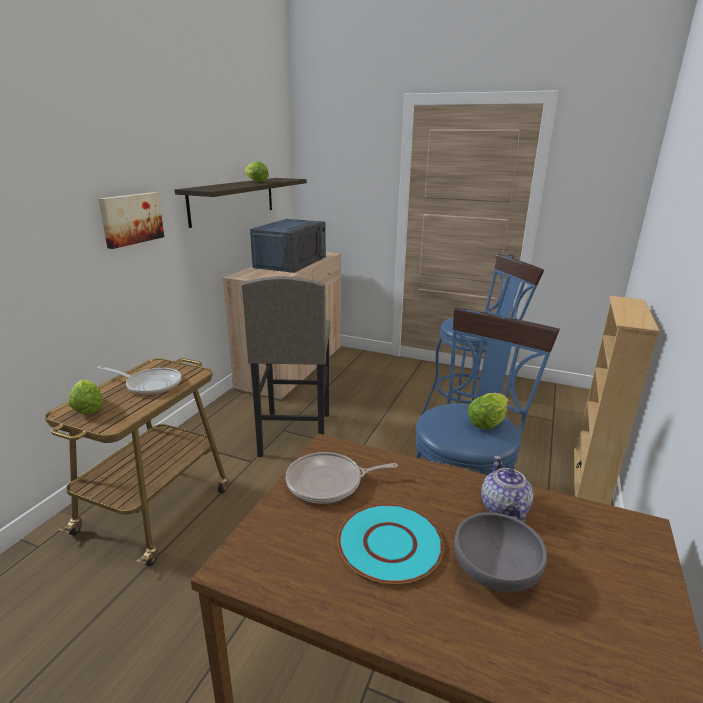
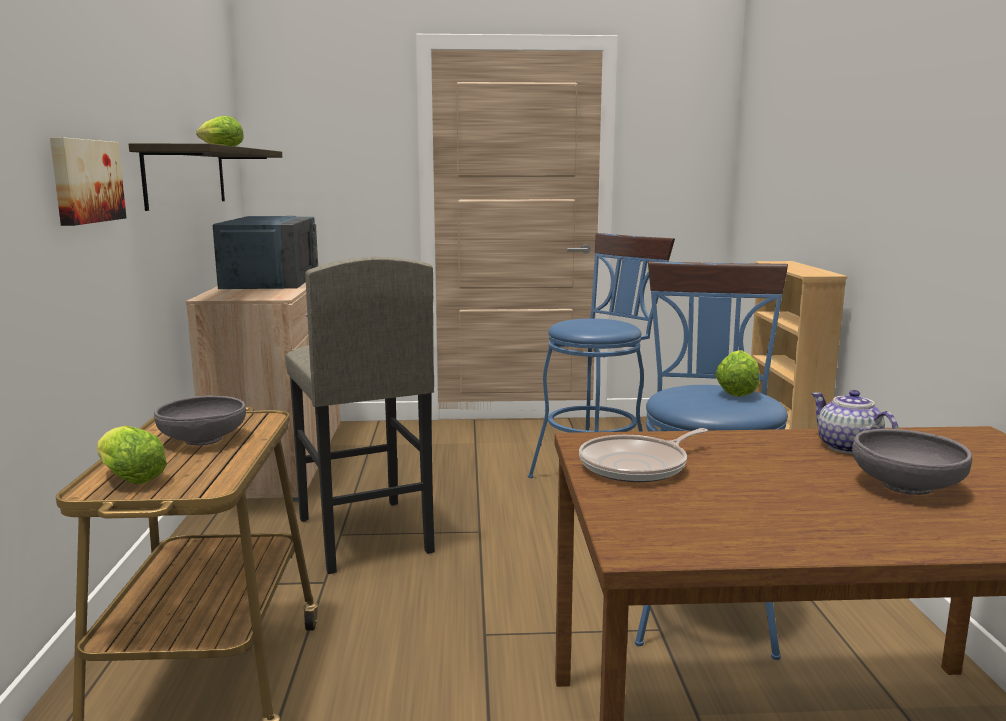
camera: 25 degrees left, 10 degrees down
(150, 385) = (203, 440): frying pan -> grey bowl
(390, 543) = (780, 492): turquoise plate -> none

